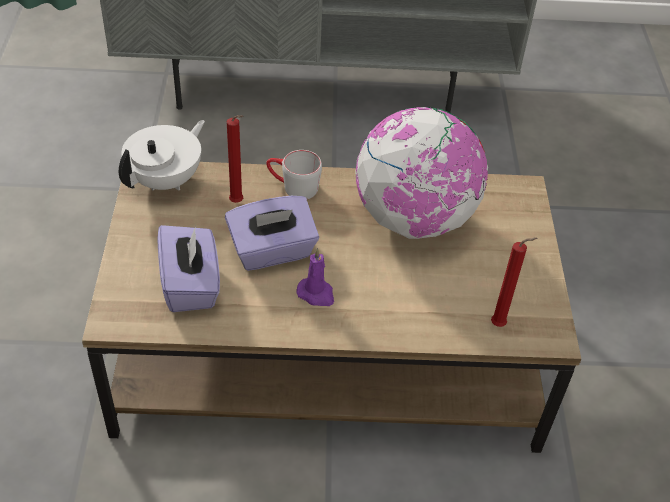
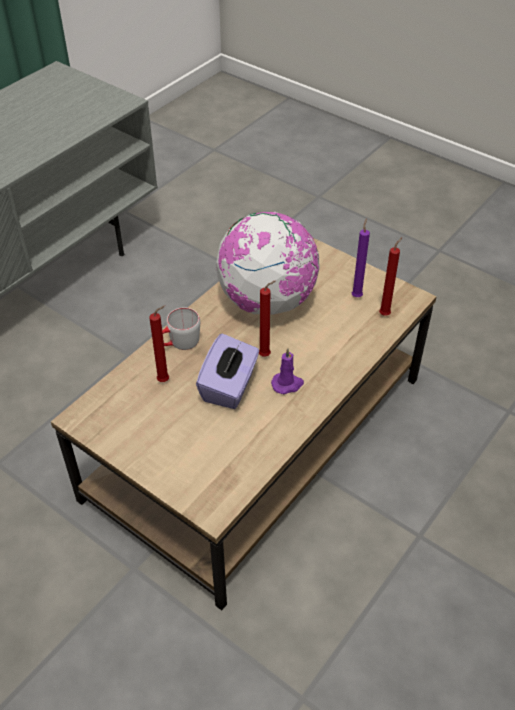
camera: 50 degrees left, 0 degrees up
(166, 180) = (100, 408): white teapot -> none
(191, 285) = (220, 447): purple tissue box -> none
(340, 257) = (266, 355): none -> red candle
(501, 286) = (357, 295): none -> purple candle

